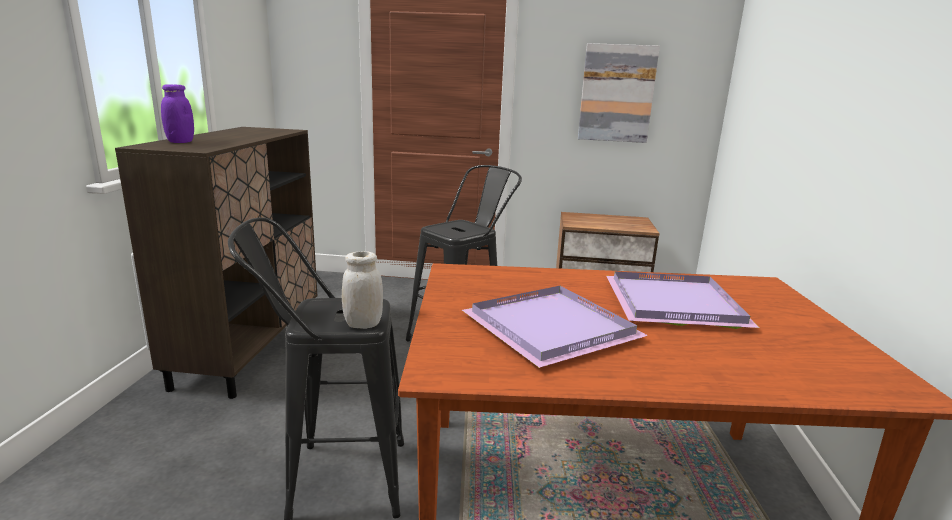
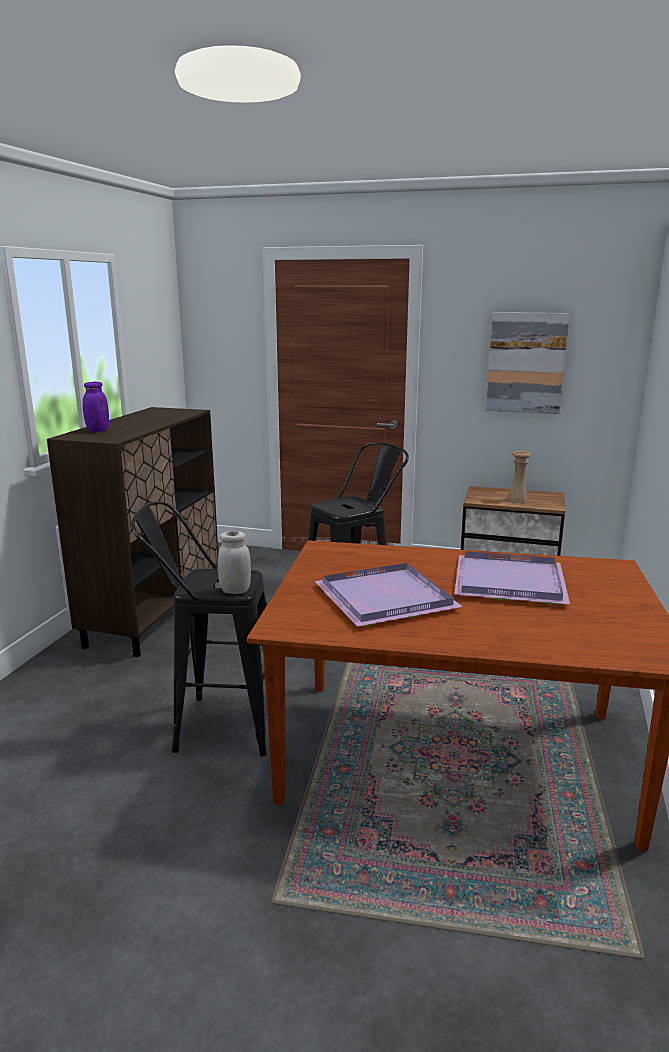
camera: 10 degrees right, 0 degrees up
(611, 223) = (517, 500): none -> beige vase

